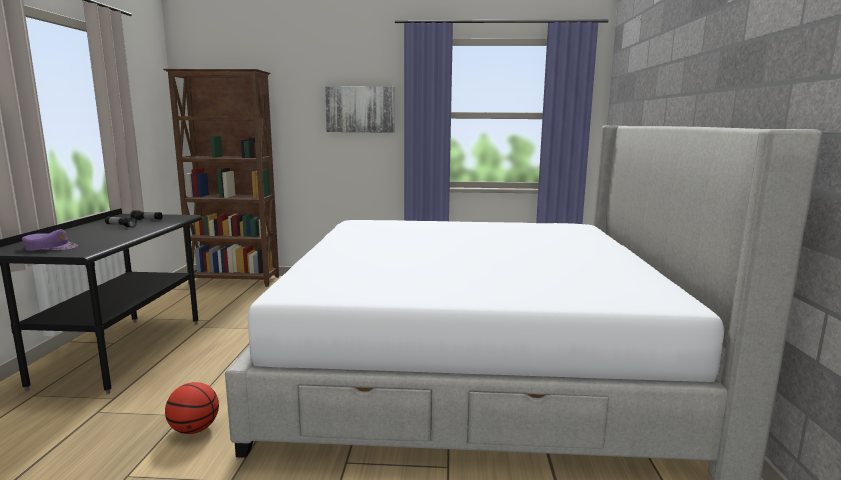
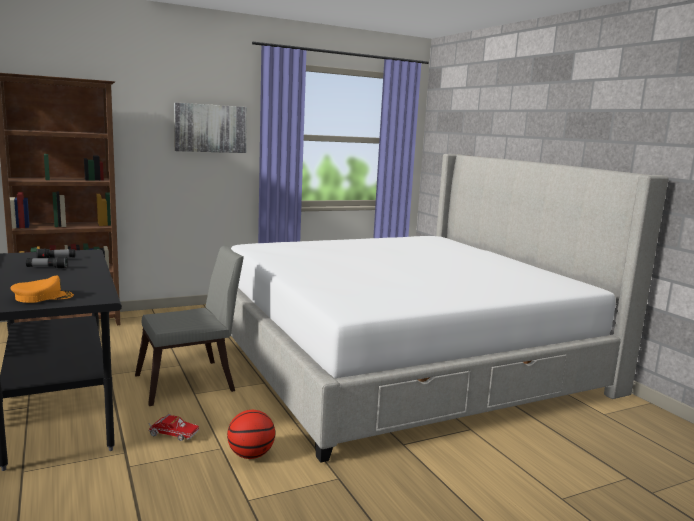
camera: 30 degrees left, 0 degrees up
(51, 247) = (43, 297): purple cap -> orange cap
(165, 391) = (171, 435): none -> toy truck
(248, 346) = (192, 382): none -> grey chair

